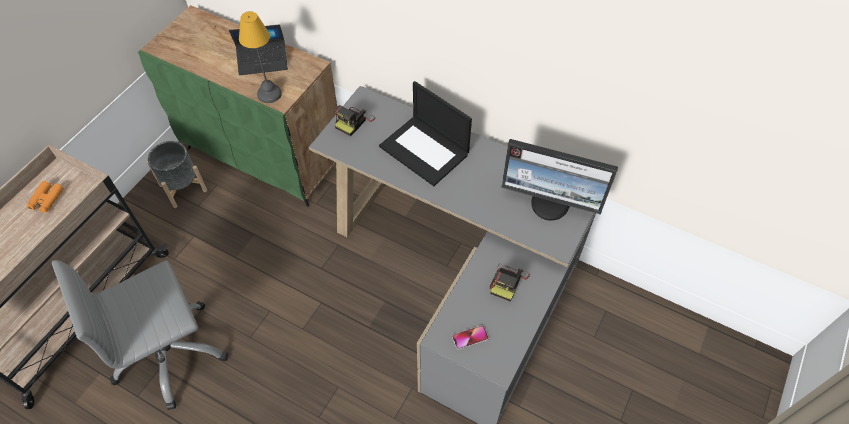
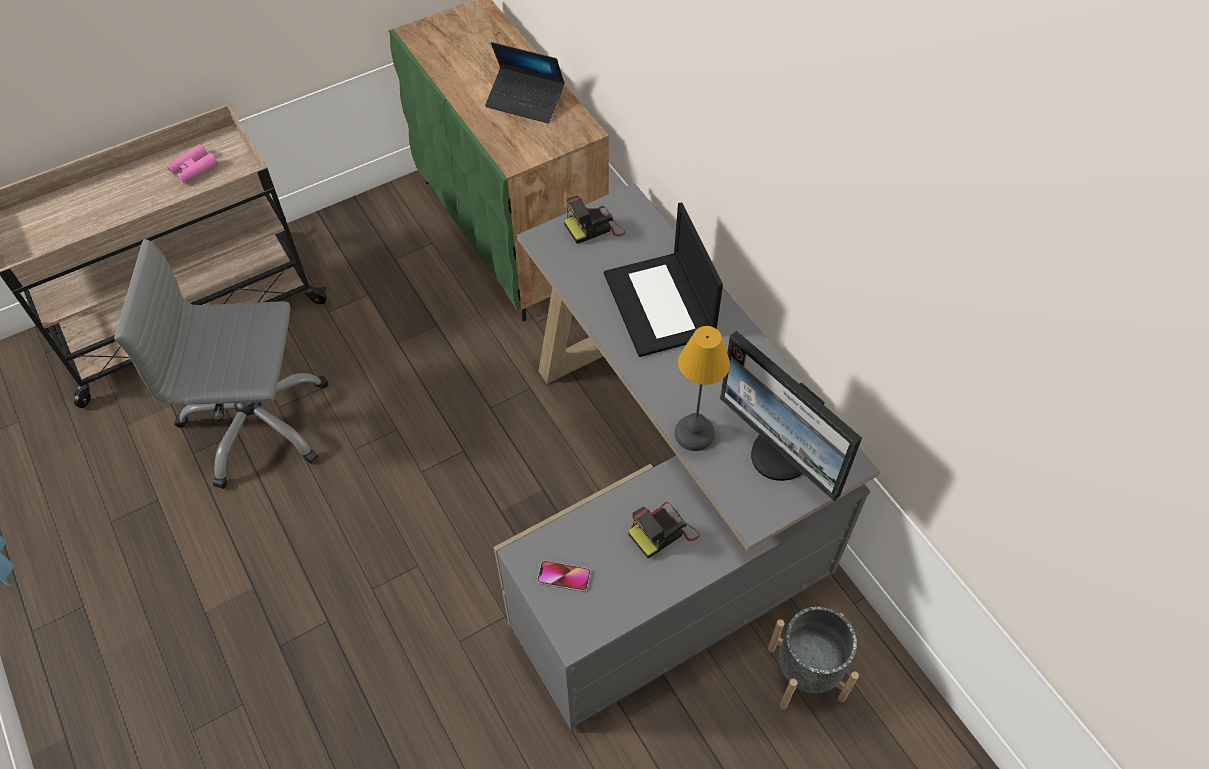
camera: 30 degrees right, 0 degrees up
(46, 199) = (193, 168): orange binoculars -> pink binoculars
(183, 187) = (391, 229): grey planter -> grey planter (805, 673)
(269, 93) = (505, 145): table lamp -> table lamp (694, 432)

